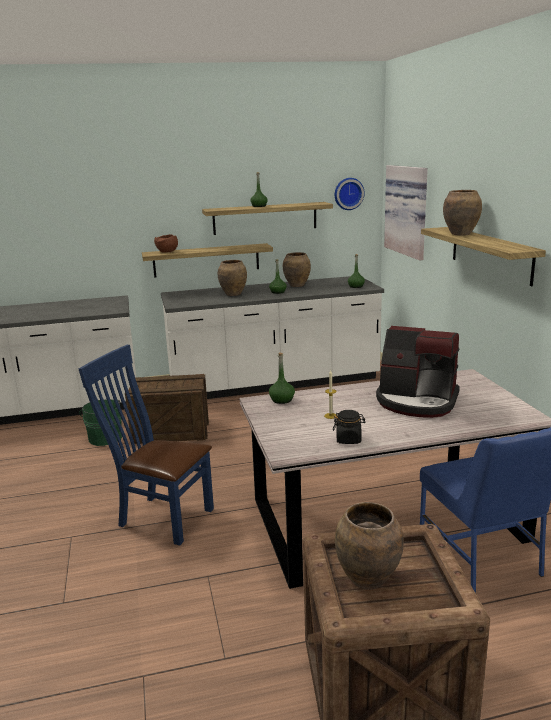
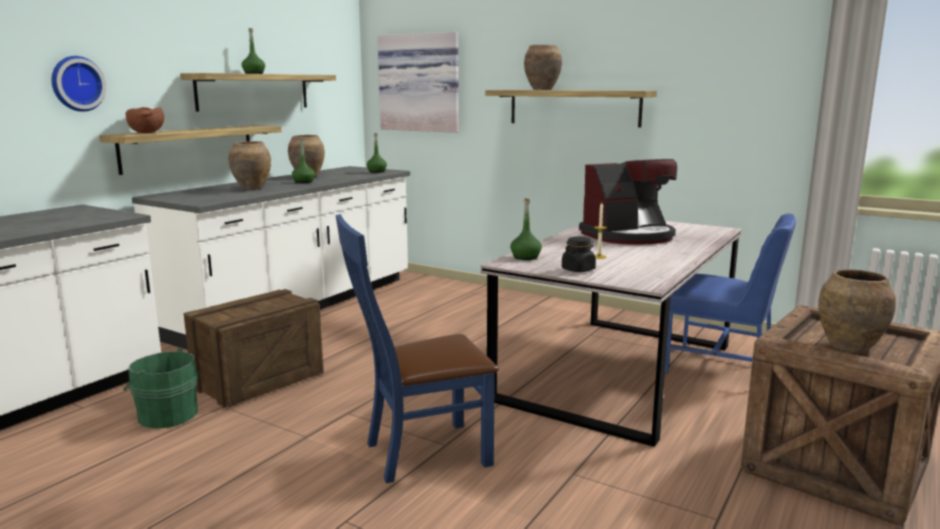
camera: 45 degrees left, 5 degrees down
(348, 193) = (333, 67): wall clock -> wall clock (76, 83)
(348, 439) = (659, 265): black jar -> black jar (578, 269)

